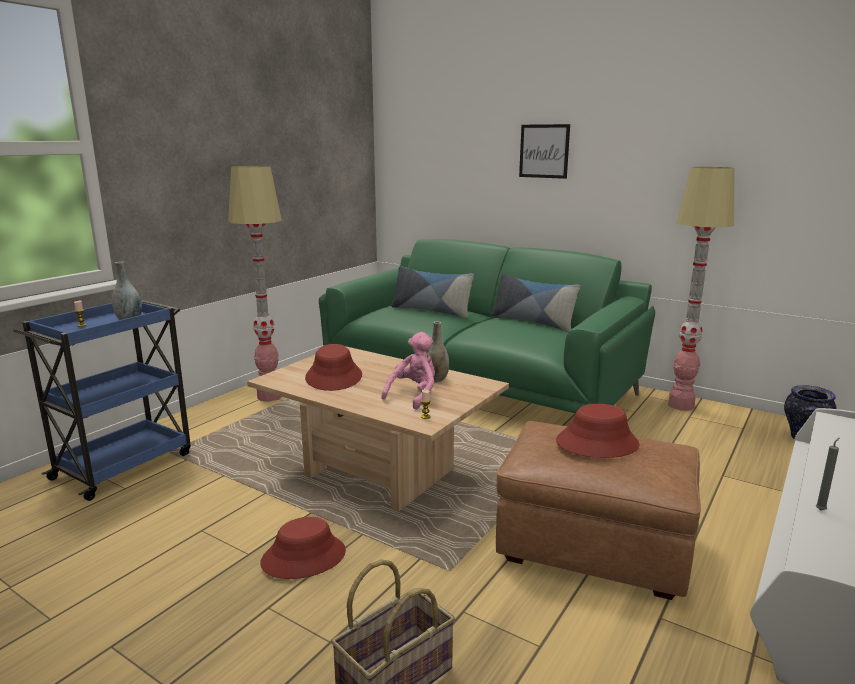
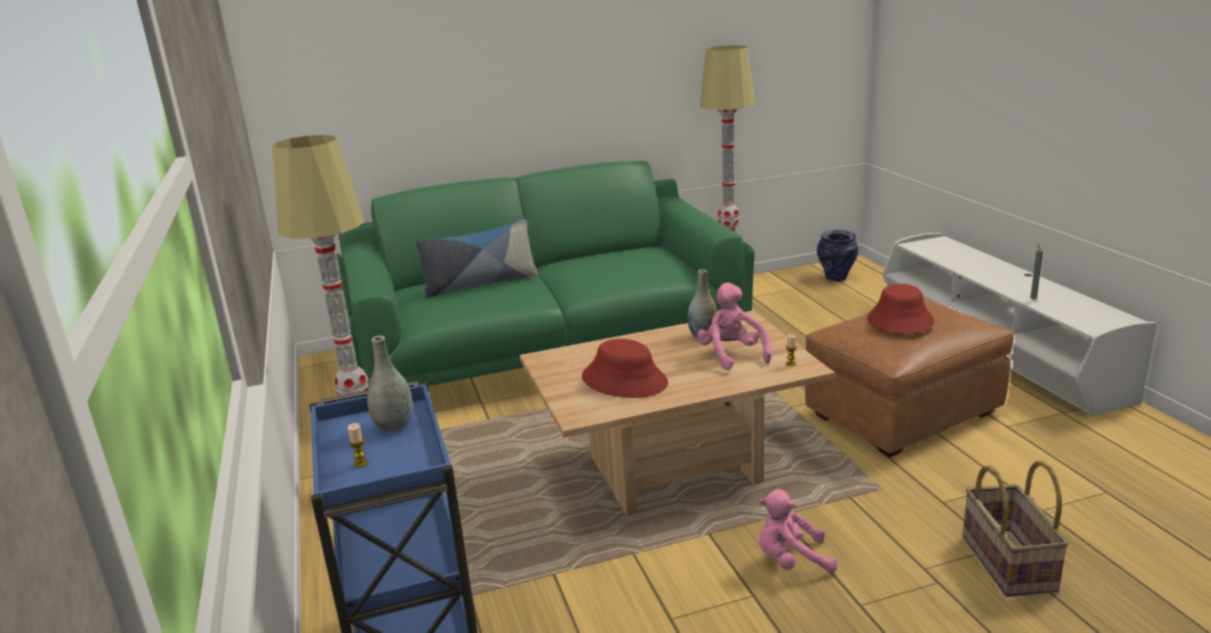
camera: 50 degrees left, 5 degrees up
(303, 557) = (791, 561): red hat -> pink plush toy
(532, 322) = (597, 255): pillow -> none
(544, 151) = (523, 50): picture -> none

